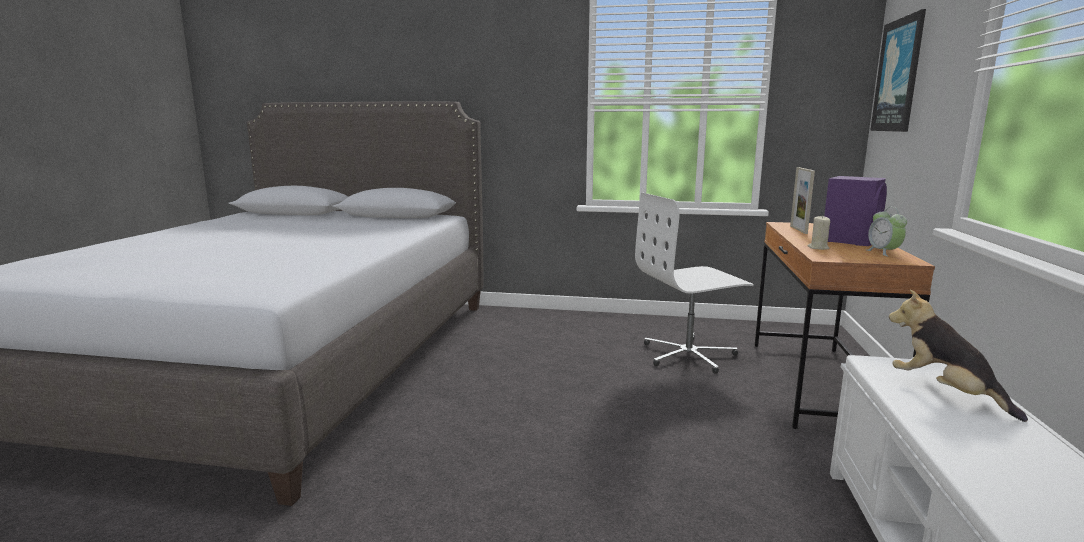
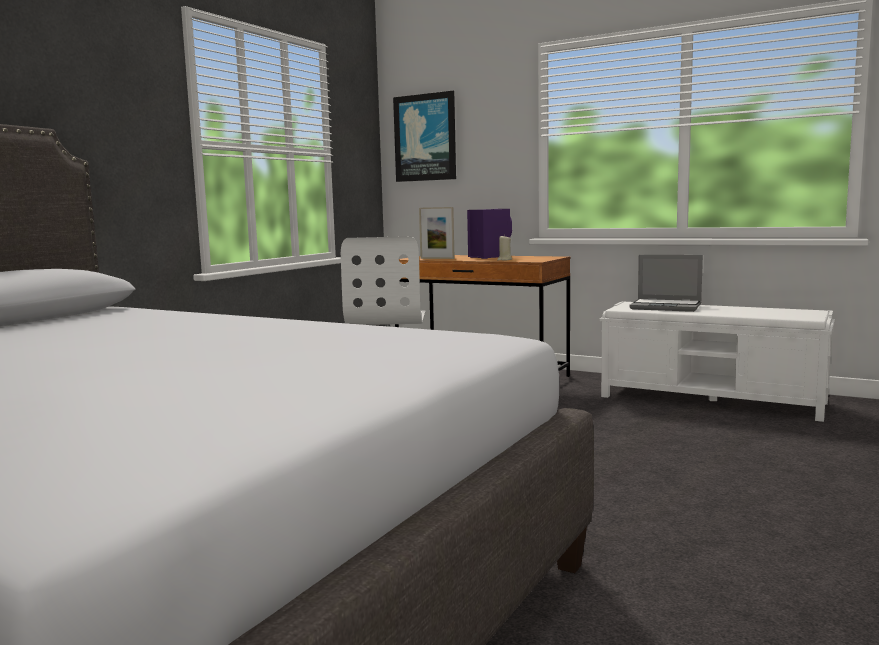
camera: 70 degrees left, 5 degrees down
(883, 252) = (530, 257): alarm clock -> none
(945, 393) = (667, 307): plush toy -> laptop

